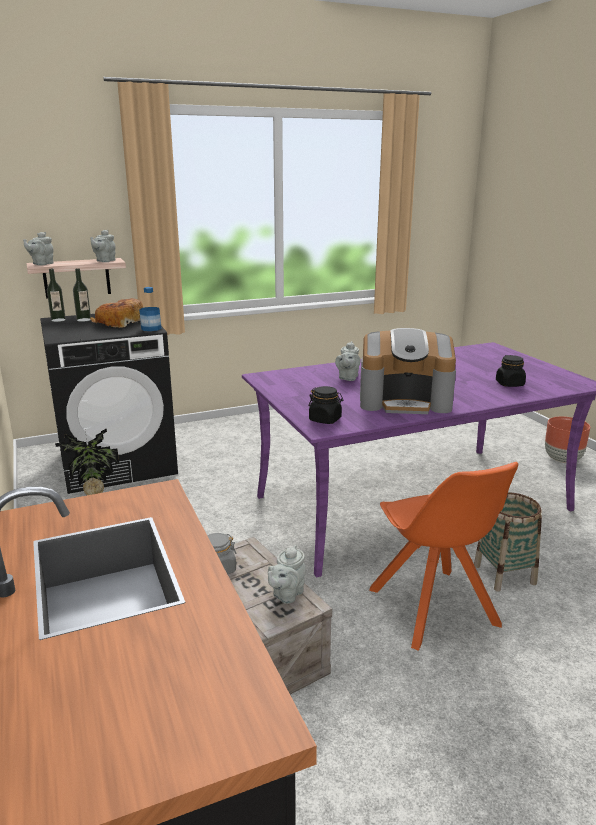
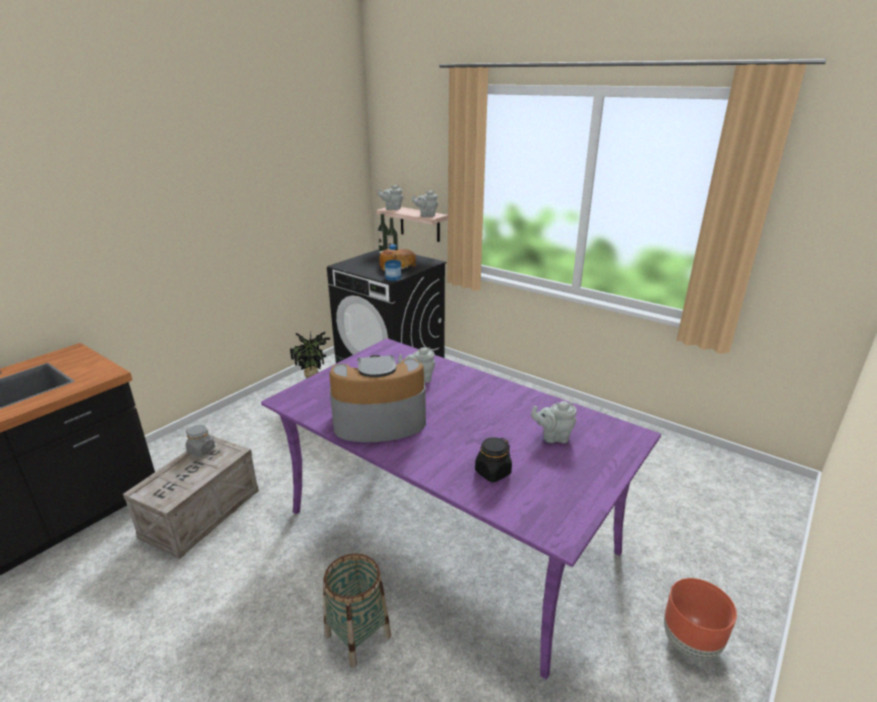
camera: 60 degrees right, 5 degrees up
(286, 594) = (178, 488): grey teapot -> grey teapot (553, 437)
(325, 419) = (304, 396): black jar -> none
(405, 401) = (378, 420): coffee machine -> coffee machine turned 105 degrees clockwise
(434, 609) = (277, 596): orange chair -> none

